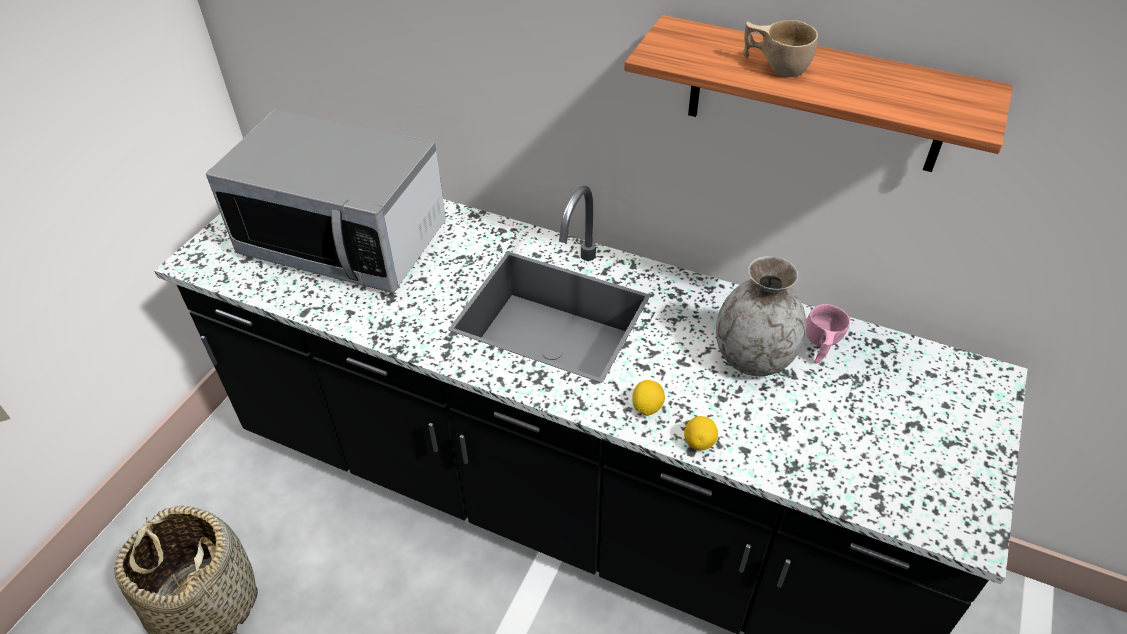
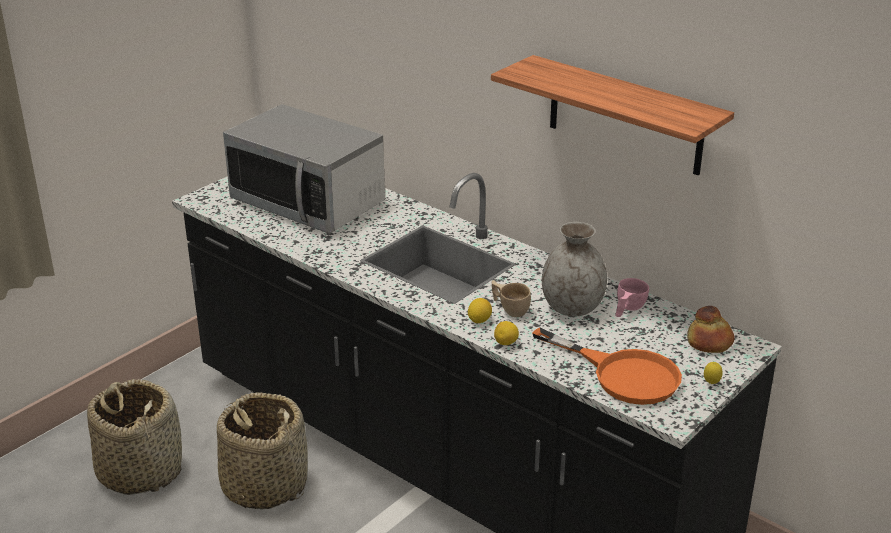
camera: 15 degrees right, 15 degrees down
(366, 585) = (264, 485): none -> basket
(775, 66) = (584, 86): beige cup -> beige cup (510, 309)
(871, 466) = (622, 374): none -> orange frying pan
(944, 381) = (710, 342): none -> bread
(984, 456) = (711, 383): none -> lemon

